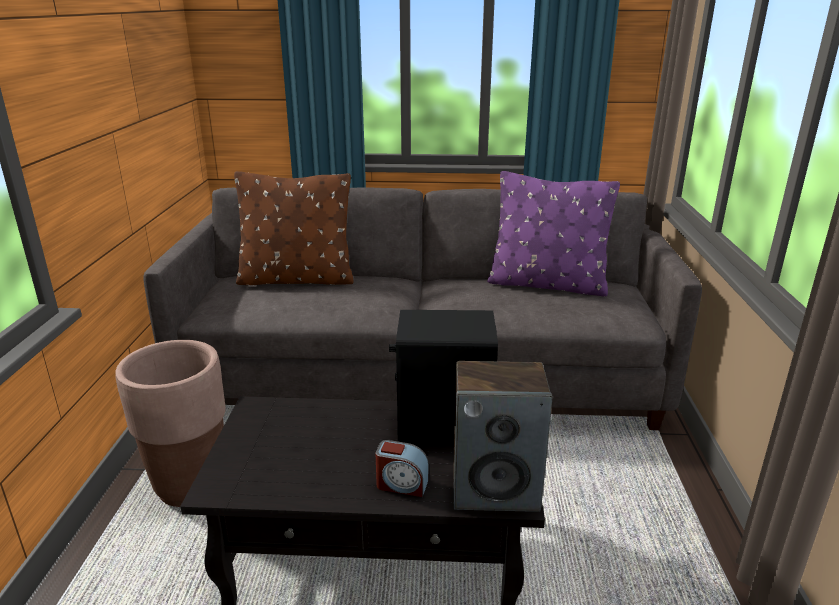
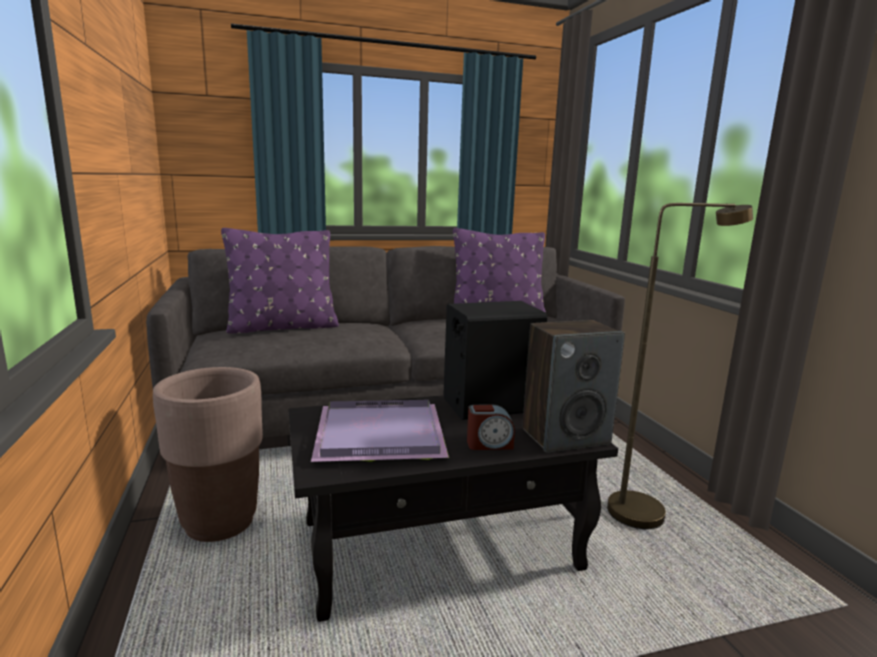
camera: 20 degrees left, 10 degrees down
(297, 279) = (283, 327): brown pillow -> purple pillow
(302, 451) = (382, 436): none -> purple tray
(640, 571) = (648, 510): none -> brown floor lamp

